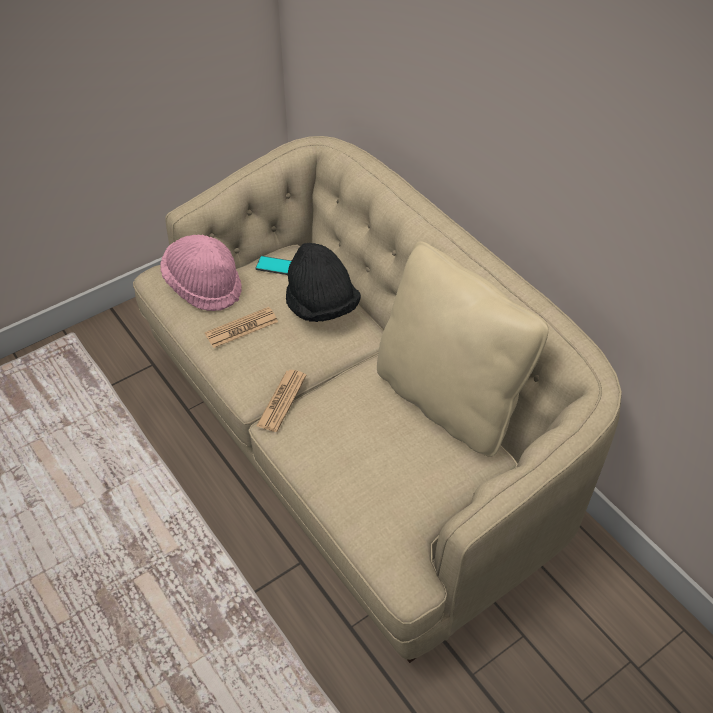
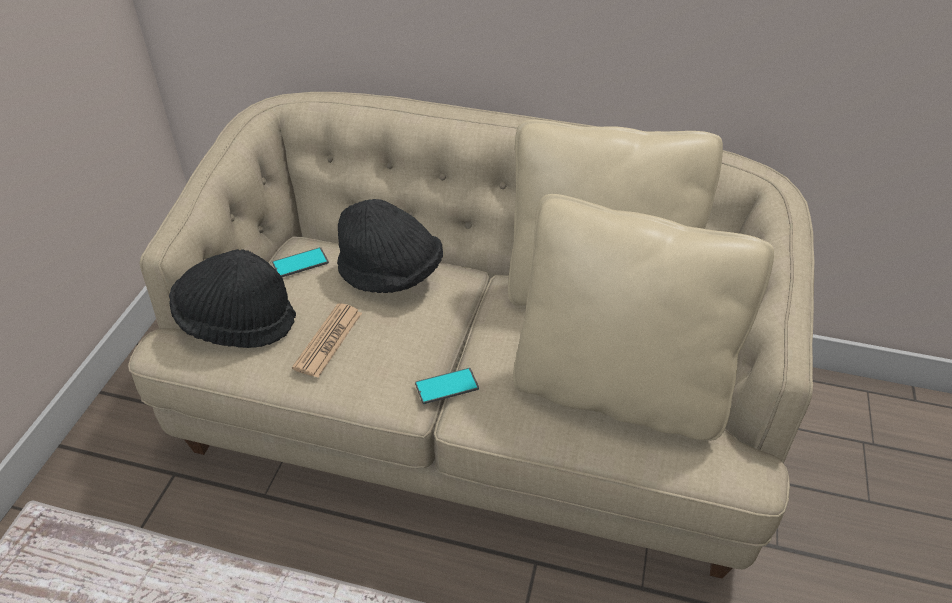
camera: 40 degrees left, 5 degrees down
(204, 286) = (237, 323): pink hat -> black hat
(282, 401) = (447, 386): newspaper -> phone
(380, 472) = (618, 390): none -> beige pillow

